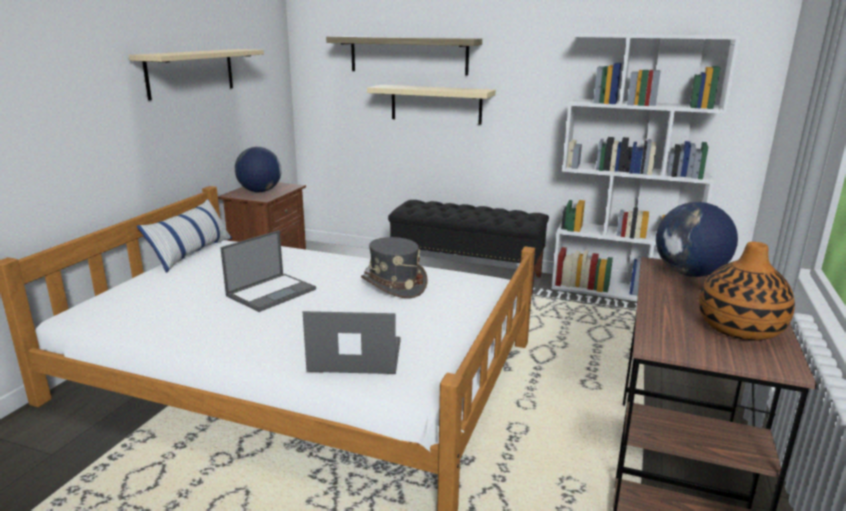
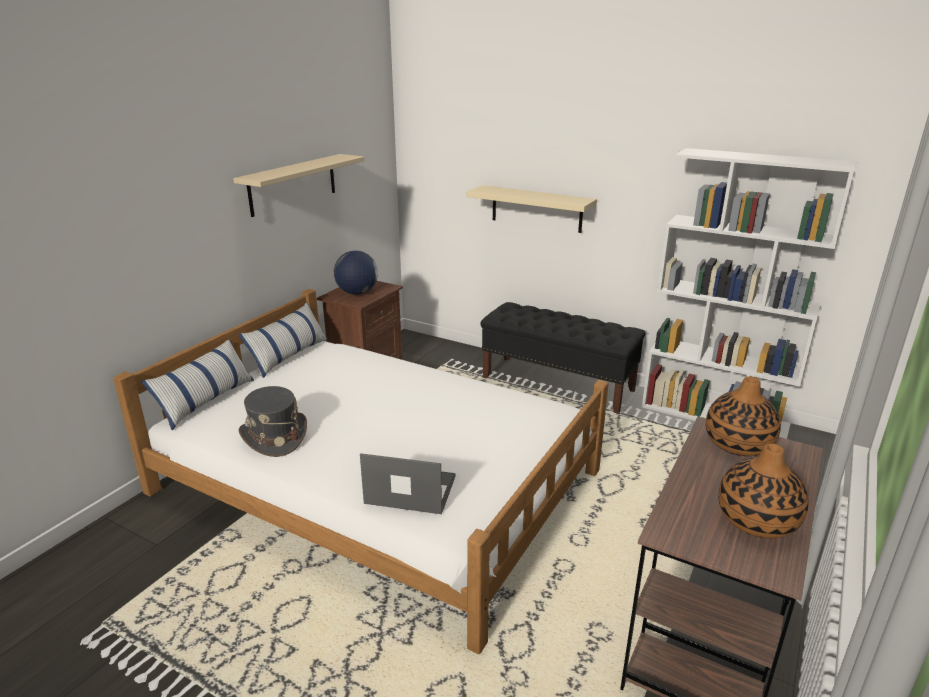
camera: 10 degrees right, 5 degrees up
(103, 296) = (206, 401): none -> pillow
(272, 292) = (351, 409): laptop -> none
(393, 285) = (465, 410): grey hat -> grey hat (274, 437)
(408, 55) = (510, 158): shelf -> none
(689, 274) = (738, 444): globe -> vase

